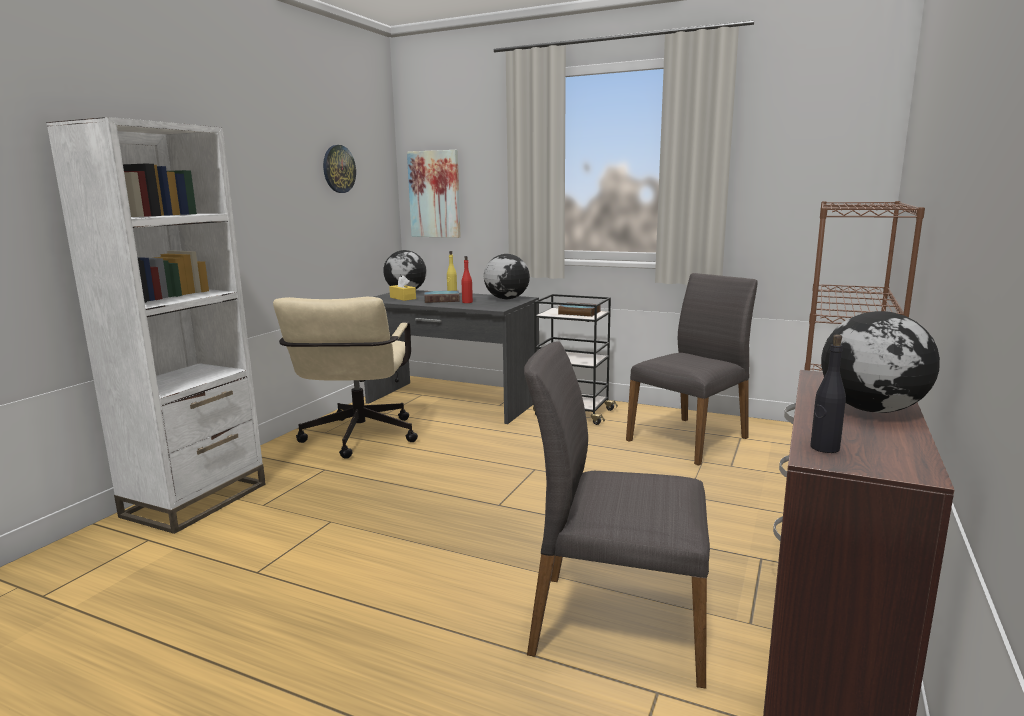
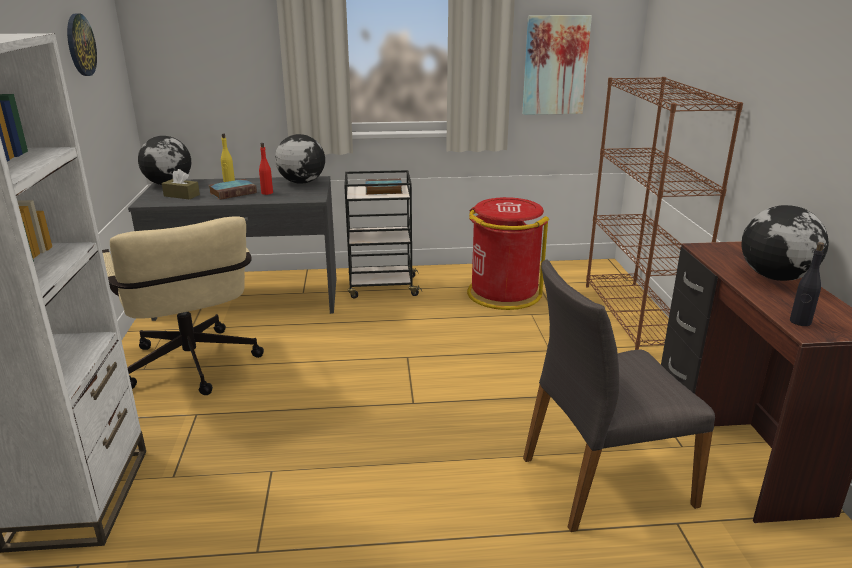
camera: 30 degrees left, 10 degrees up
(403, 298) = (181, 195): yellow tissue box -> brown tissue box
(435, 194) = (179, 64): picture -> picture (555, 65)
(690, 439) = (503, 294): grey chair -> red trash can

